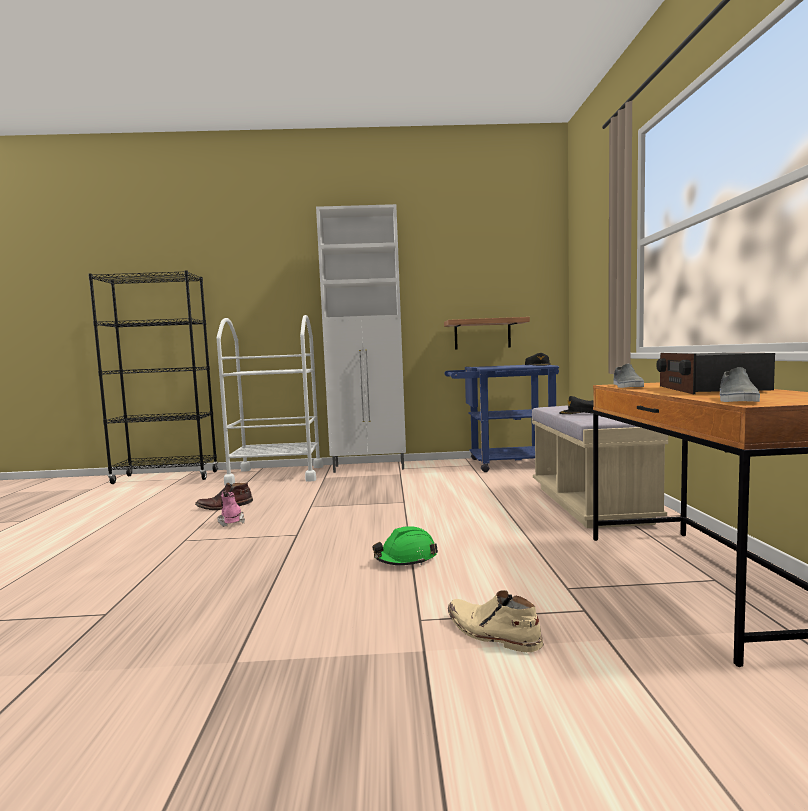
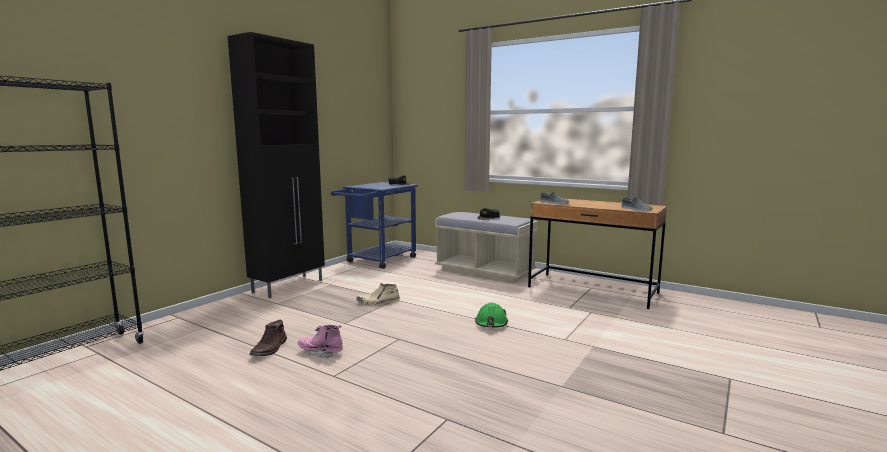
camera: 55 degrees left, 5 degrees up
(276, 475) = (218, 315): white cart -> none
(370, 467) = (289, 286): white cabinet -> black cabinet
(482, 334) = (348, 159): shelf -> none
(491, 633) = (592, 331): beige boot -> beige boot (378, 302)
(709, 389) = (593, 203): radio -> none

